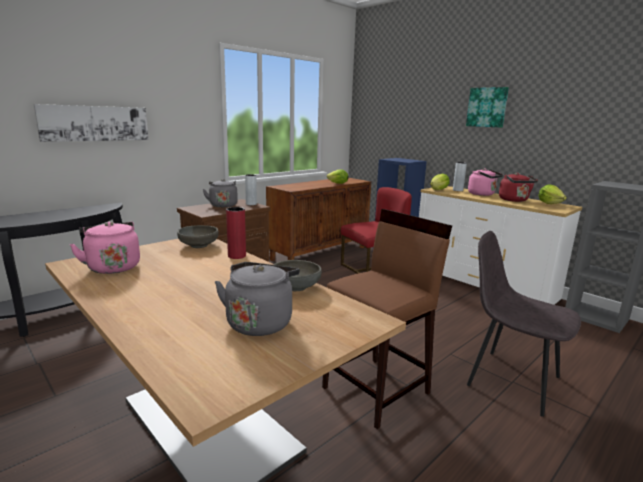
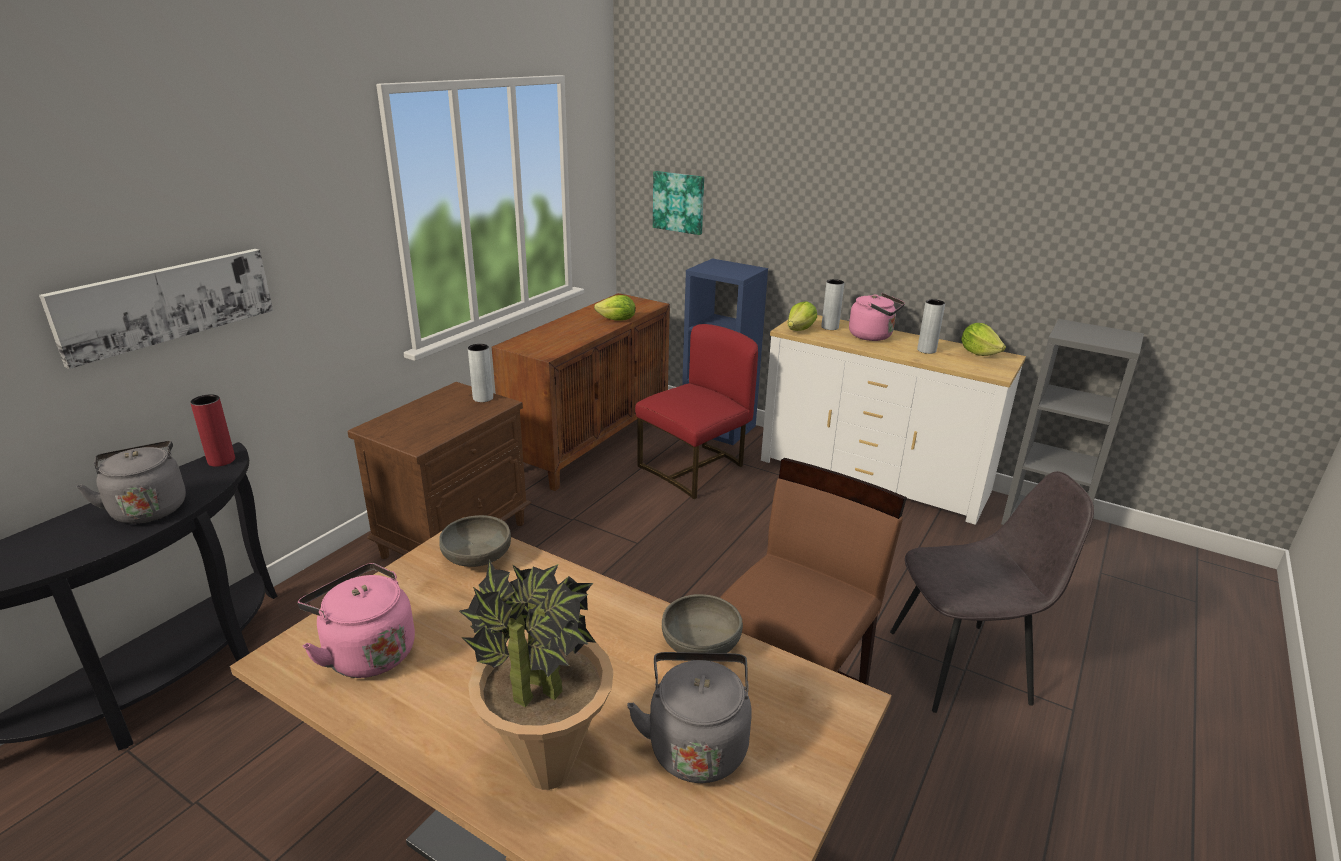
camera: 15 degrees left, 10 degrees up
(163, 318) = (547, 772): none -> potted plant
(223, 205) = (432, 409): grey kettle -> grey kettle (148, 508)
(237, 256) = (561, 577): red vase -> red vase (221, 460)
(487, 107) = (874, 184): picture -> picture (679, 202)
(510, 380) = (962, 666): grey chair -> grey chair turned 150 degrees clockwise
(514, 200) = (926, 350): red kettle -> grey vase

